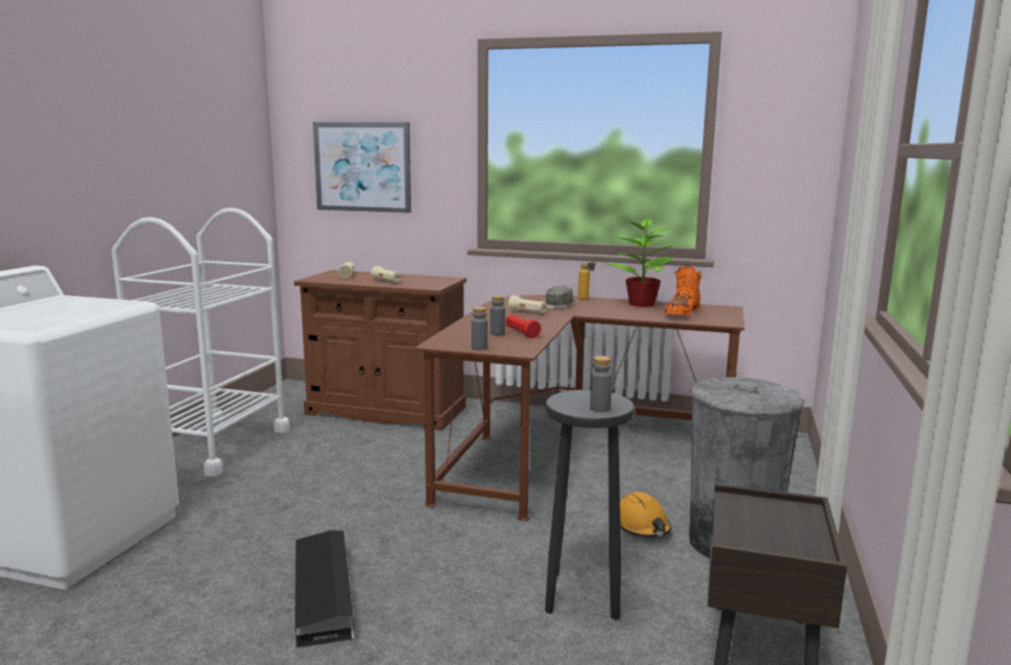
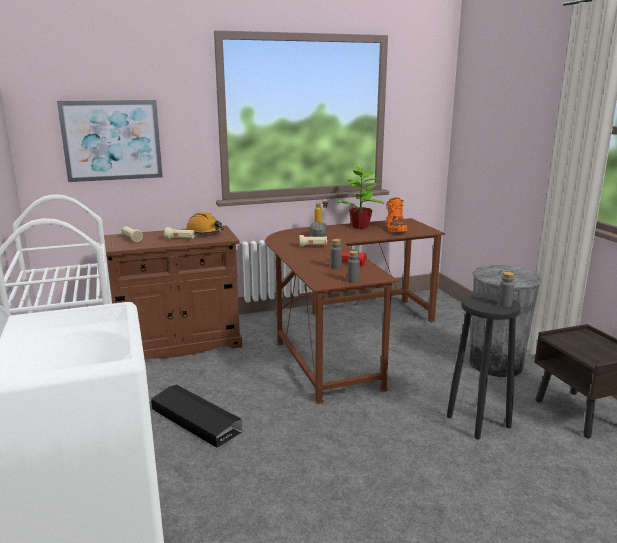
camera: 35 degrees left, 5 degrees up
(323, 594) = (351, 487): black storage box -> black storage box (195, 420)
(642, 526) = (446, 371): orange hard hat -> orange hard hat (205, 232)

